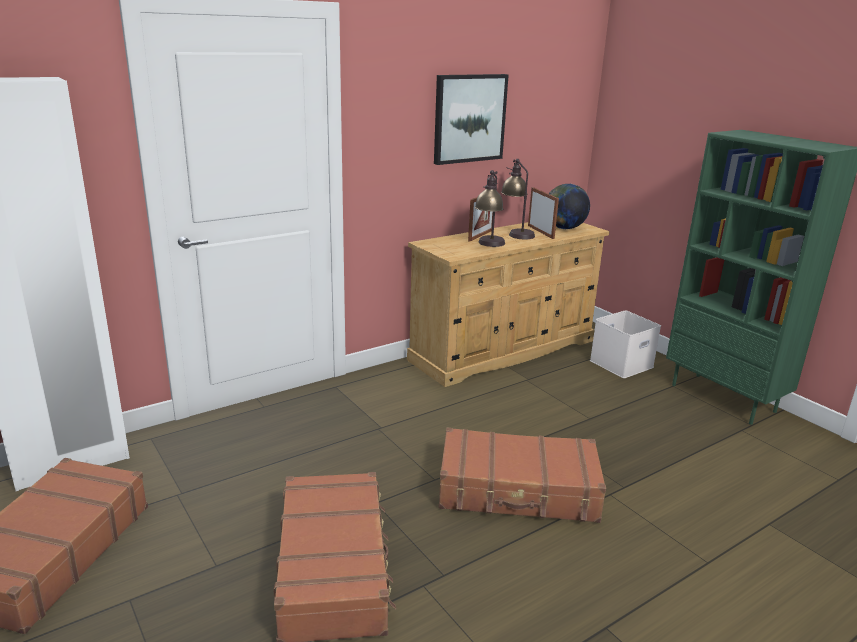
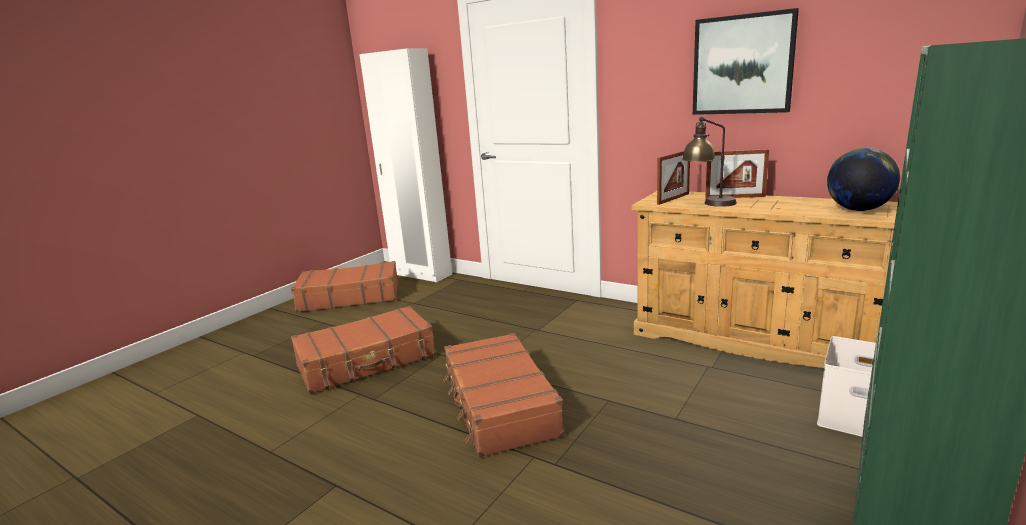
camera: 70 degrees right, 5 degrees down
(516, 233) = (779, 202): table lamp -> none
(540, 232) = (811, 207): picture frame -> picture frame (673, 199)

